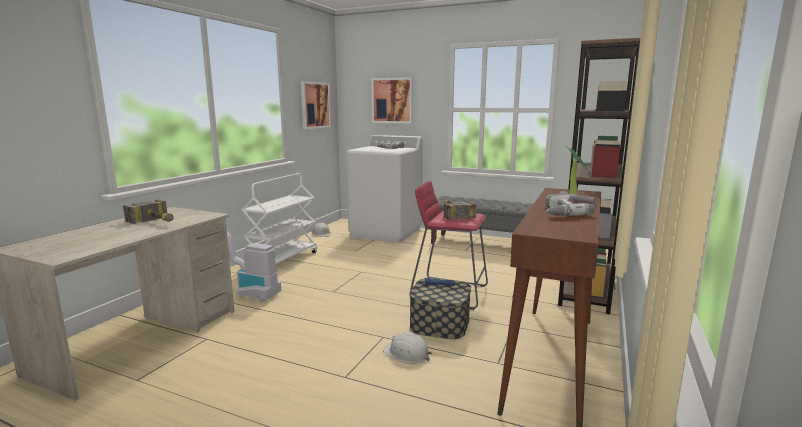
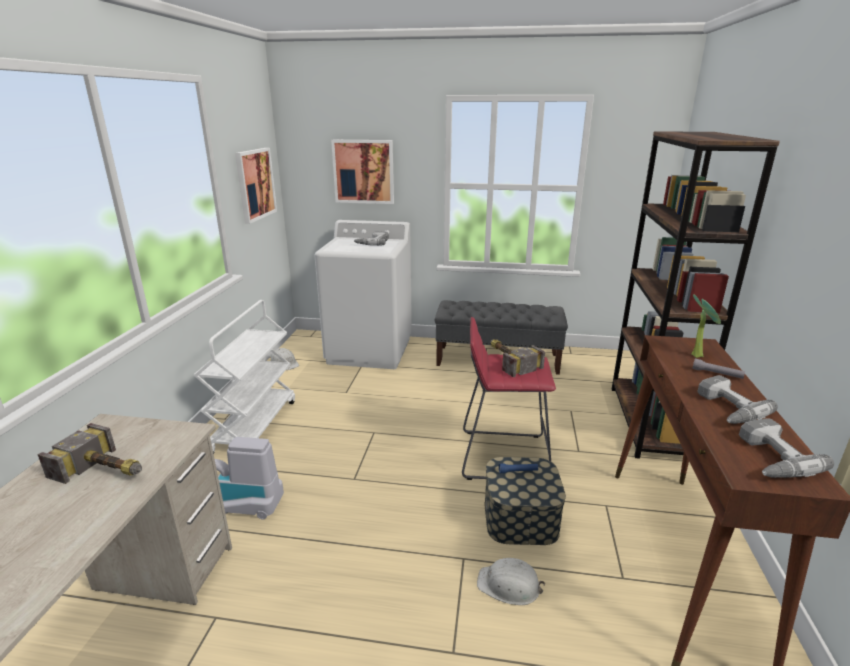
camera: 15 degrees left, 10 degrees up
(560, 227) = (769, 458): none -> power drill

